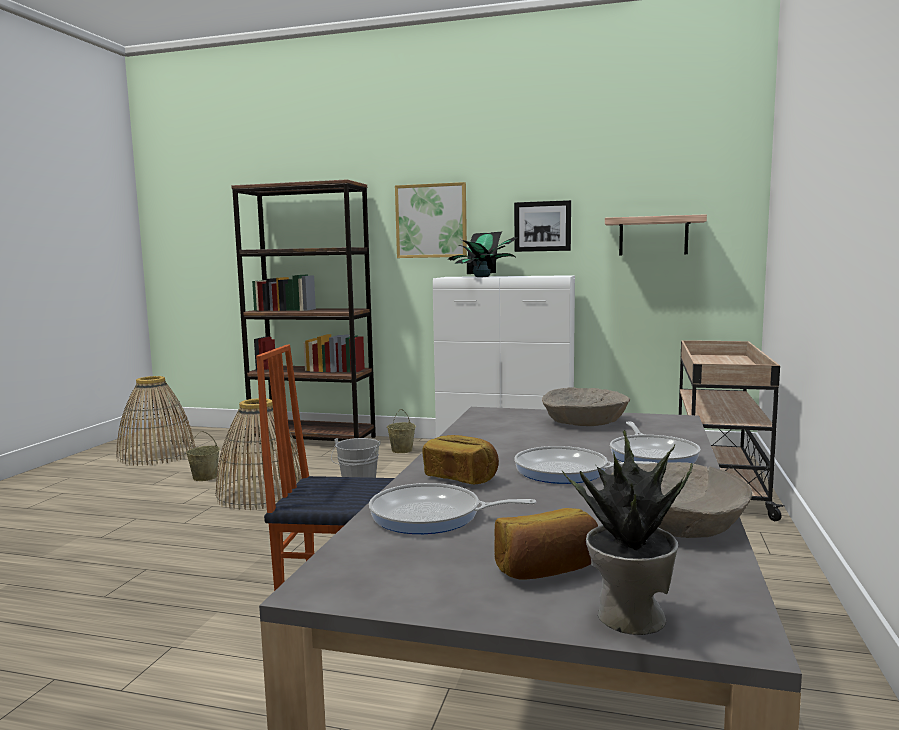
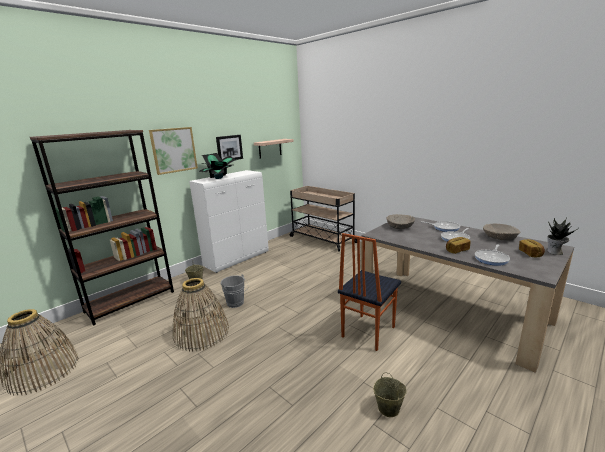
camera: 60 degrees left, 10 degrees up
(204, 477) = (138, 351): beige bucket -> beige bucket (388, 408)

